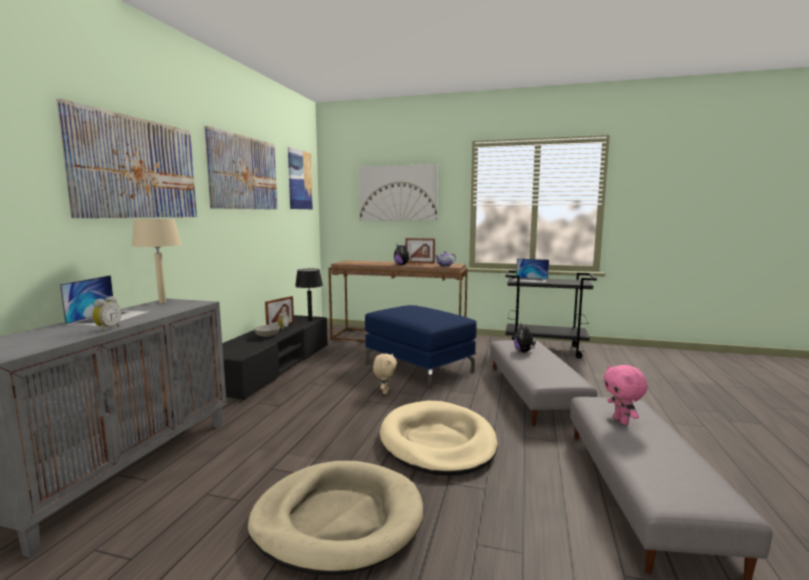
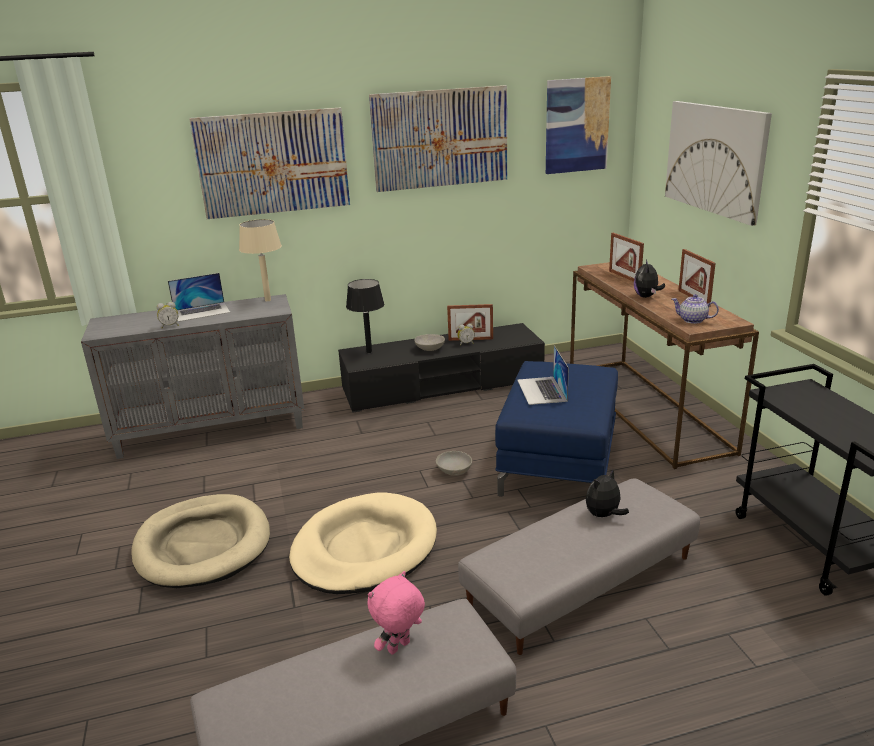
camera: 60 degrees right, 15 degrees up
(310, 320) = (515, 341): black table lamp -> black table lamp (369, 351)
(368, 263) = (624, 277): none -> picture frame
(384, 392) = (454, 471): beige plush toy -> grey bowl
(530, 280) = (813, 401): laptop -> laptop (542, 390)

